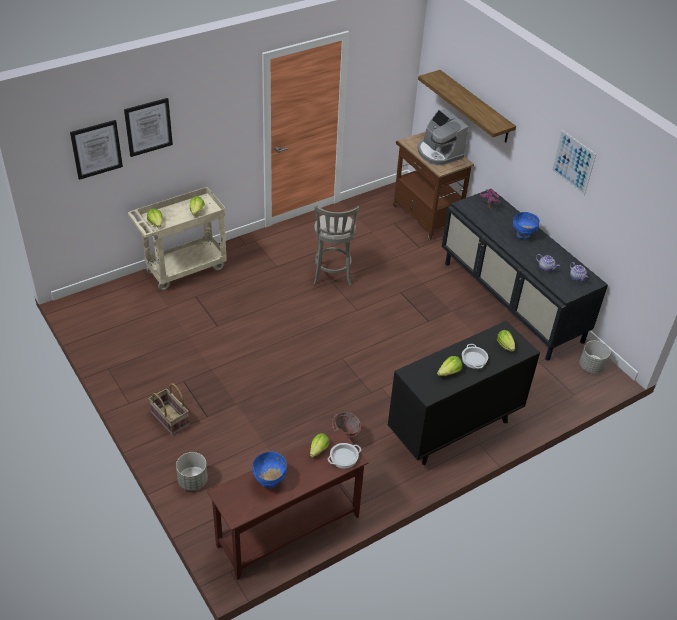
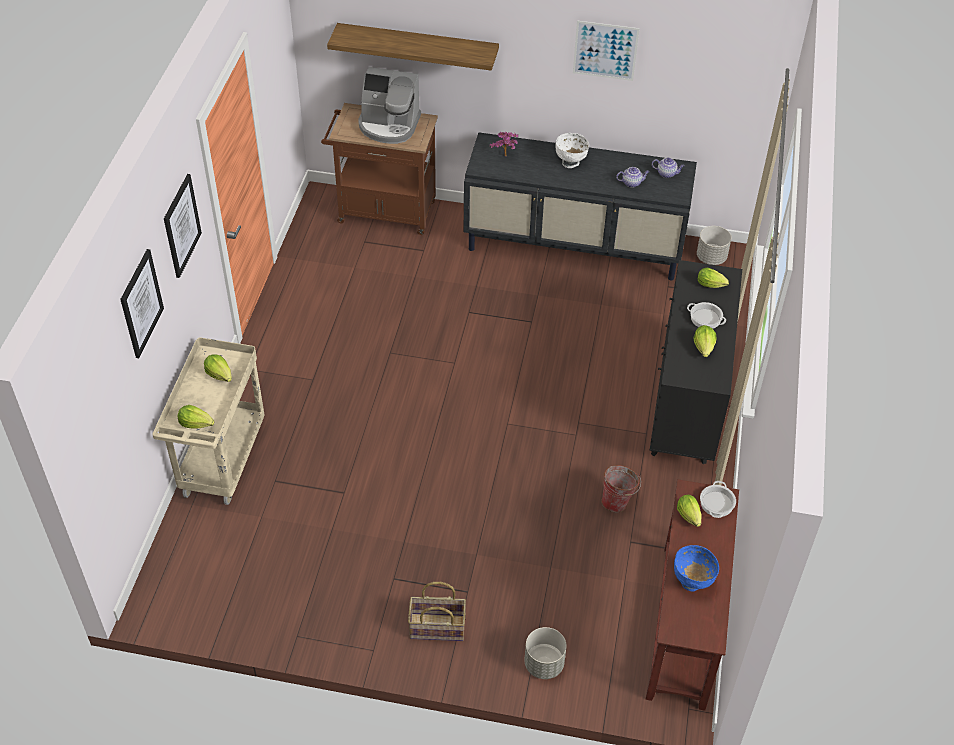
camera: 45 degrees left, 5 degrees up
(96, 149) = (111, 376): picture -> picture (181, 226)
(332, 276) = (383, 346): grey stool -> none
(523, 235) = (570, 163): blue bowl -> white bowl

